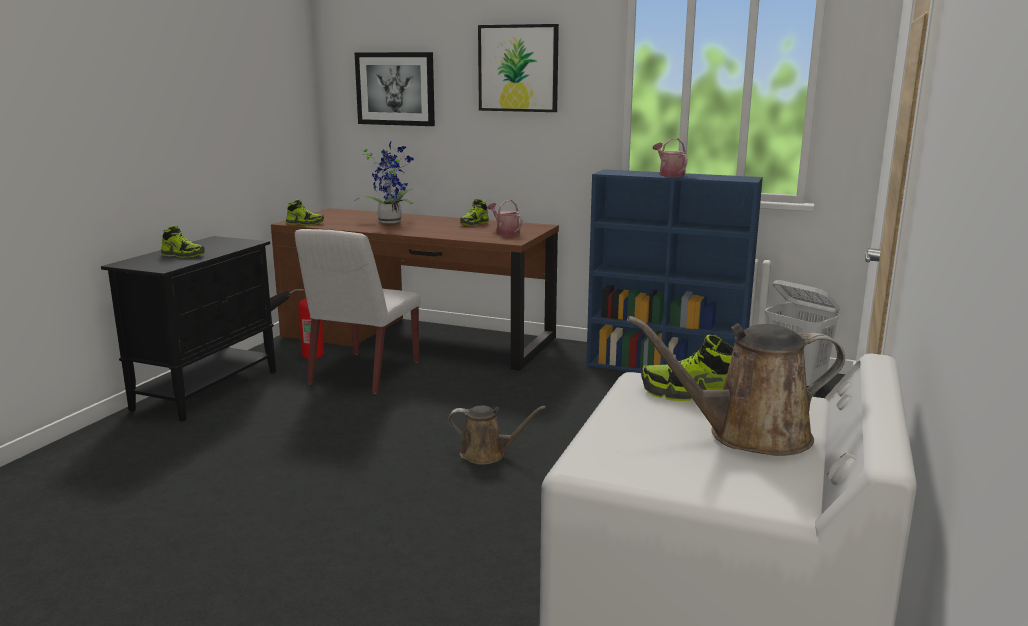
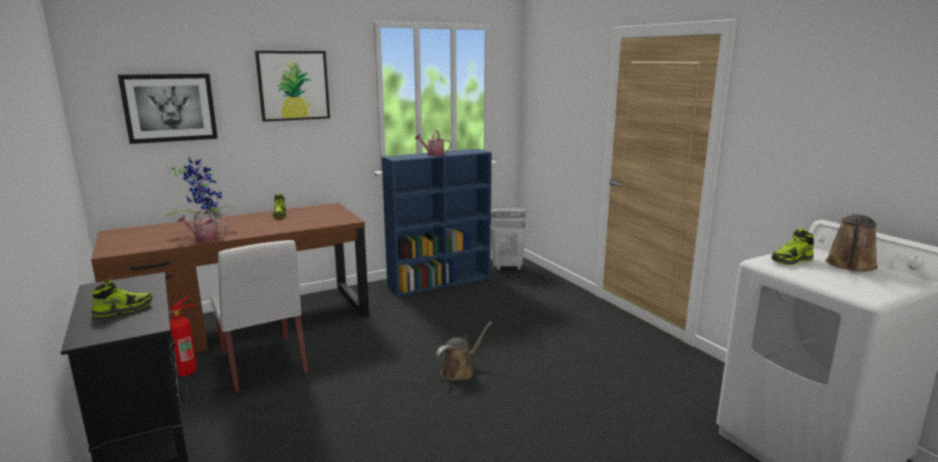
camera: 50 degrees left, 0 degrees up
(305, 223) = (129, 249): shoe -> none
(505, 232) = (324, 215): watering can -> watering can (204, 239)

